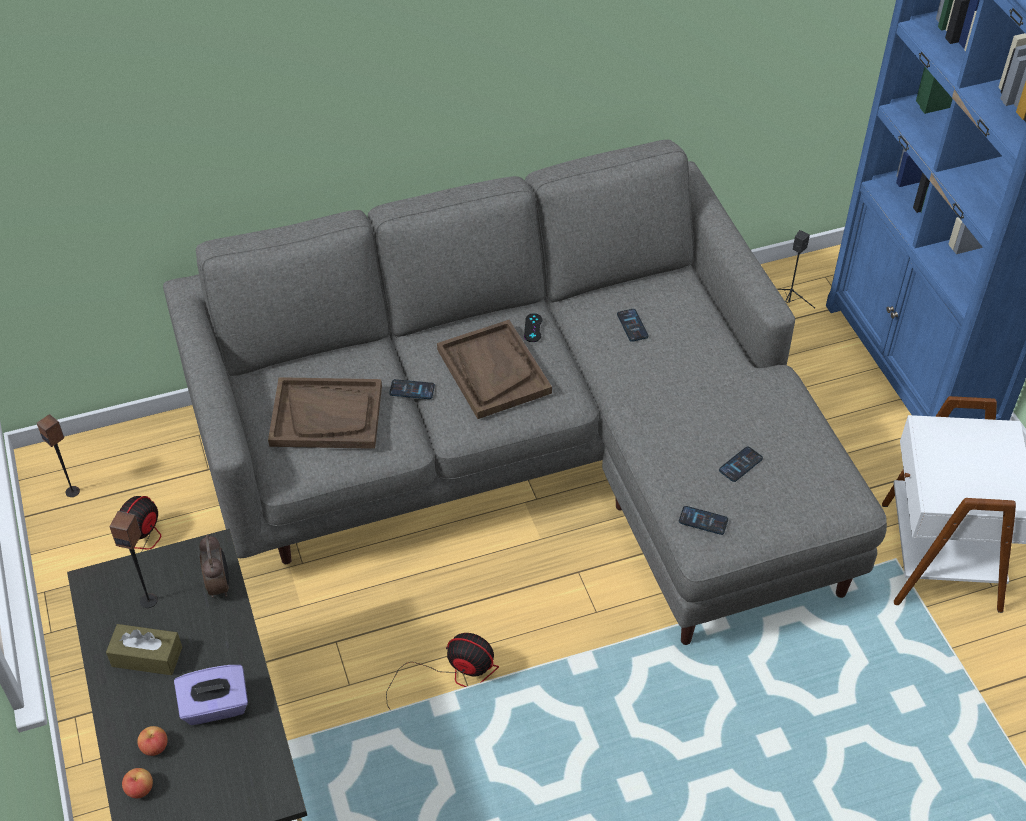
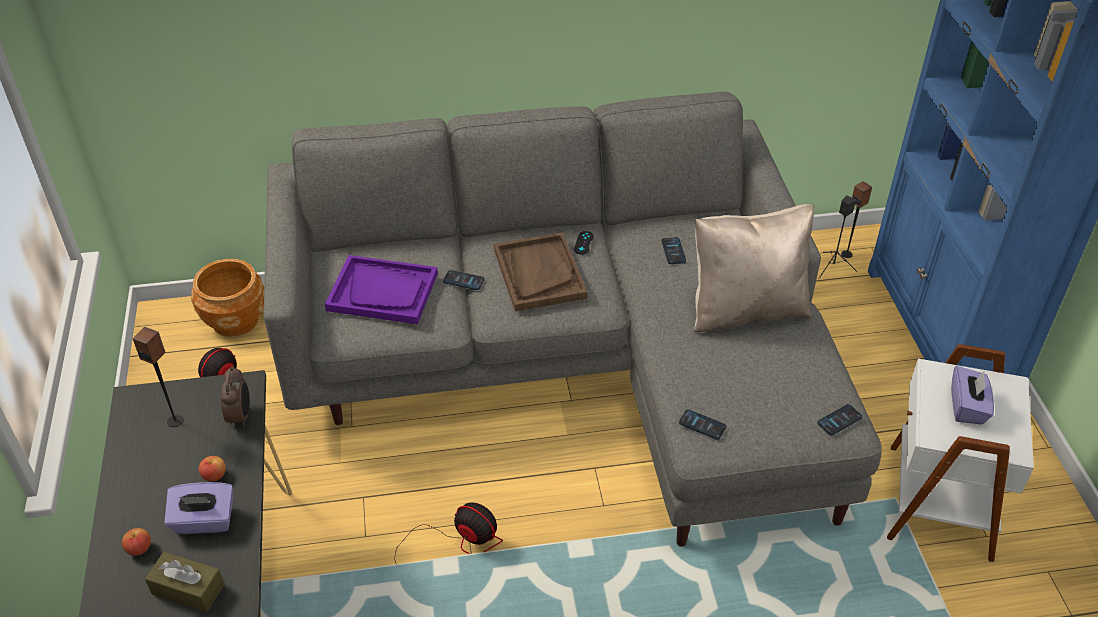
camera: 10 degrees right, 5 degrees down
(73, 491) = (175, 341): speaker -> speaker (847, 254)
(136, 457) = (235, 320): none -> brown planter
(140, 789) = (114, 584): apple -> apple (214, 475)
(147, 657) = (158, 468): brown tissue box -> brown tissue box (188, 589)
(327, 415) = (383, 292): brown tray -> purple tray
(722, 384) = (746, 310): none -> beige pillow
(740, 464) = (748, 380): phone -> phone (839, 420)
(965, 462) = (967, 407): none -> purple tissue box

